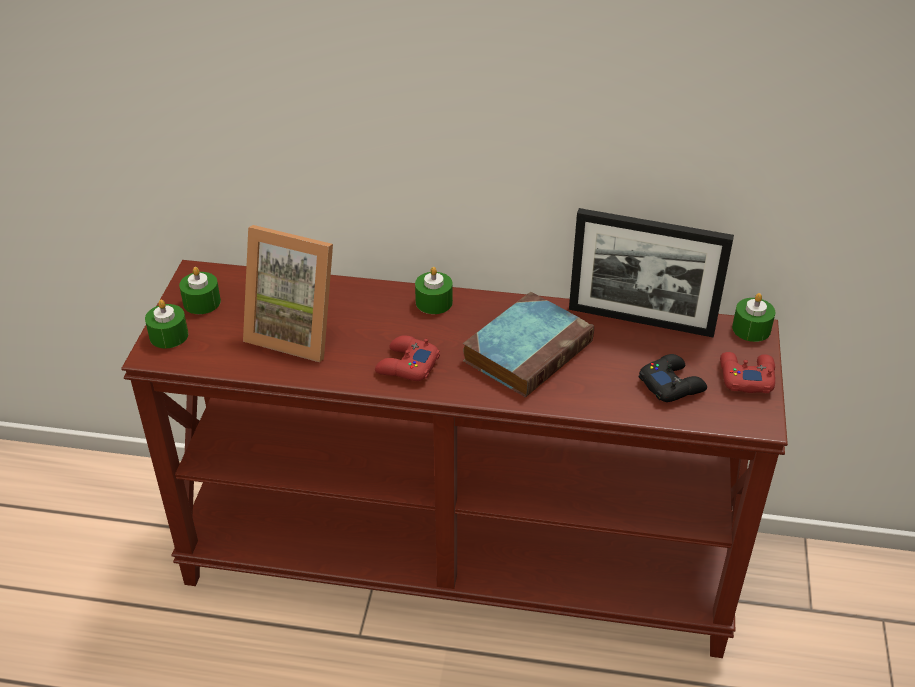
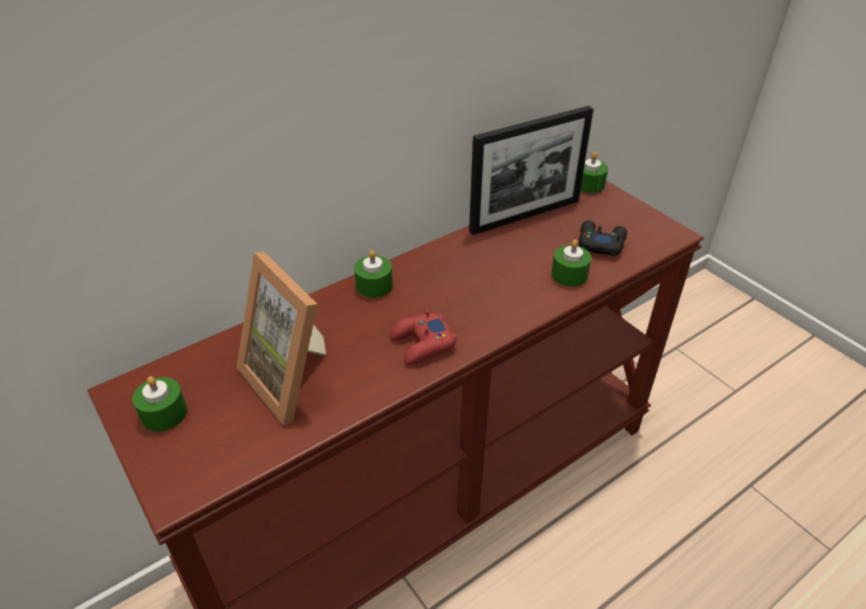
camera: 45 degrees left, 0 degrees up
(169, 335) = (169, 466): green candle -> green candle (569, 275)
(297, 331) = (294, 378): picture frame -> picture frame turned 75 degrees clockwise
(528, 349) = (487, 277): book -> none
(745, 377) = (629, 213): red game controller -> none

